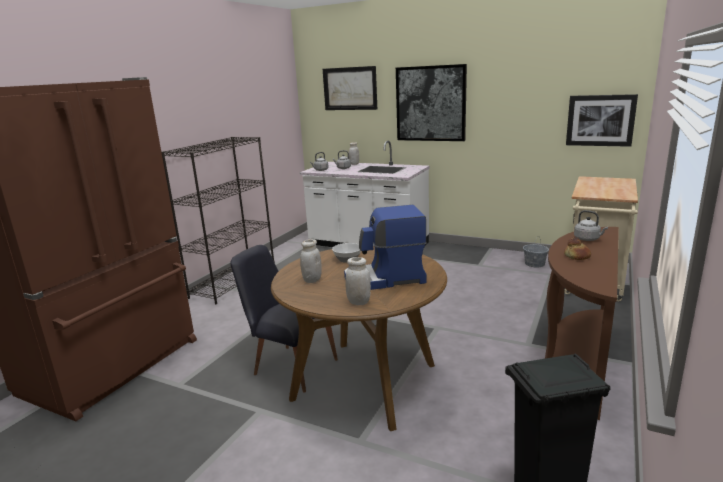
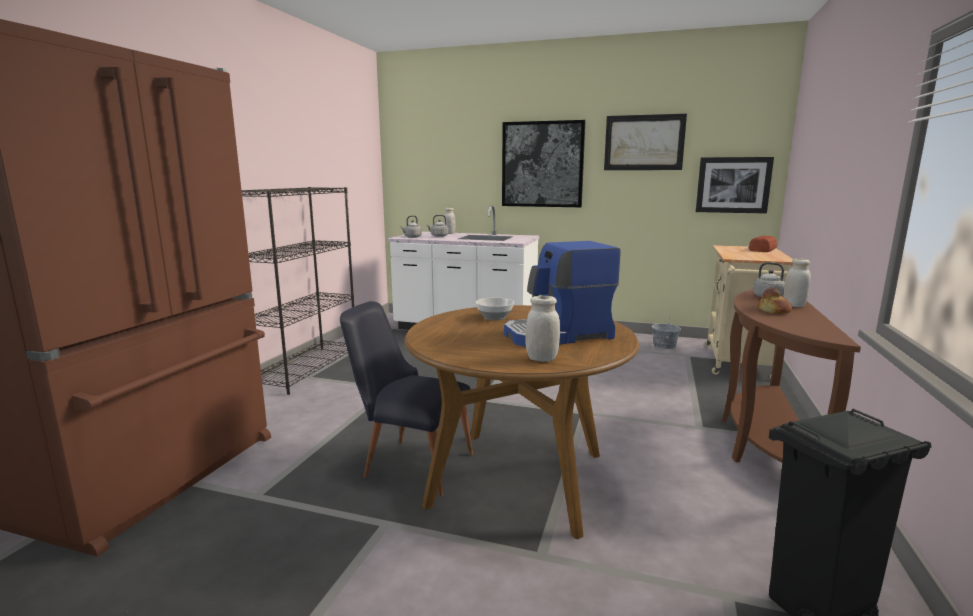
camera: 10 degrees left, 5 degrees down
(312, 280) = (461, 337): white jar -> white jar (794, 305)
(350, 88) = (446, 146): picture -> picture (644, 142)
(619, 183) = (762, 250): none -> bread

